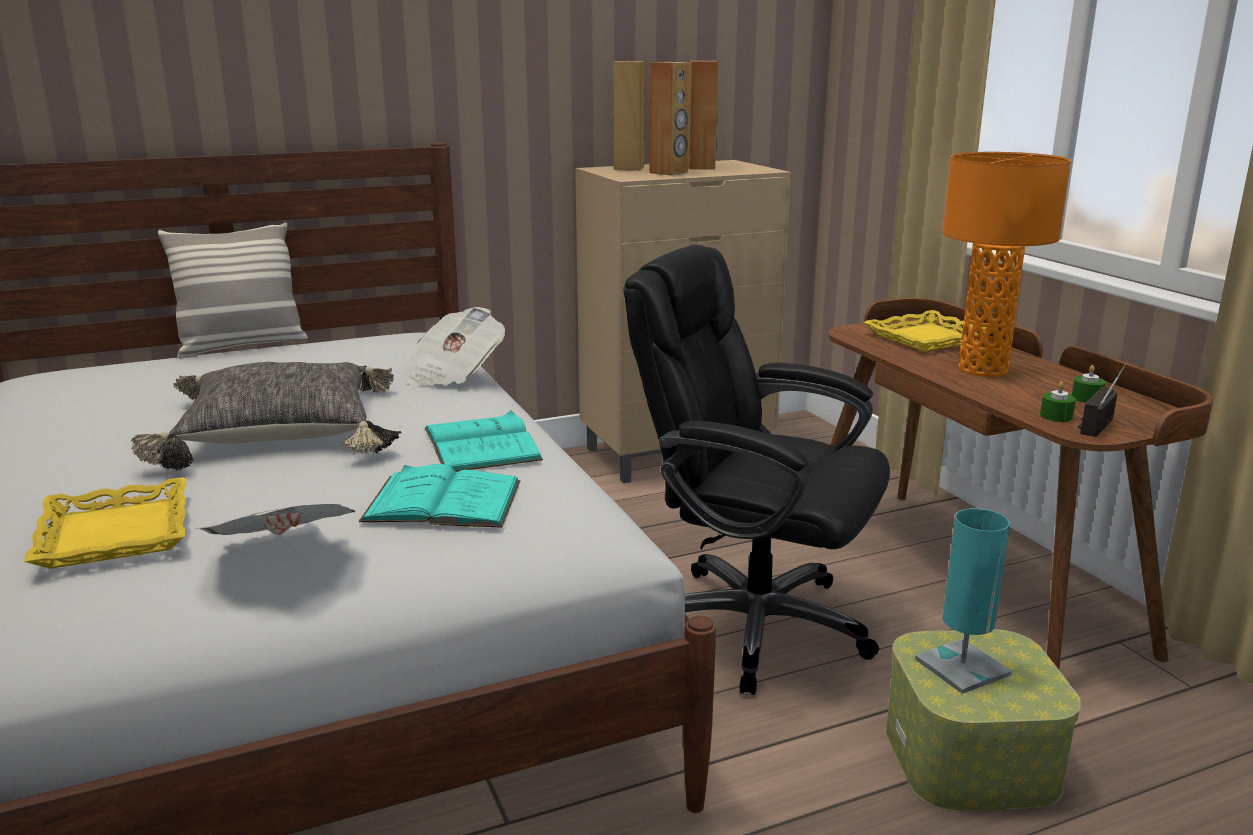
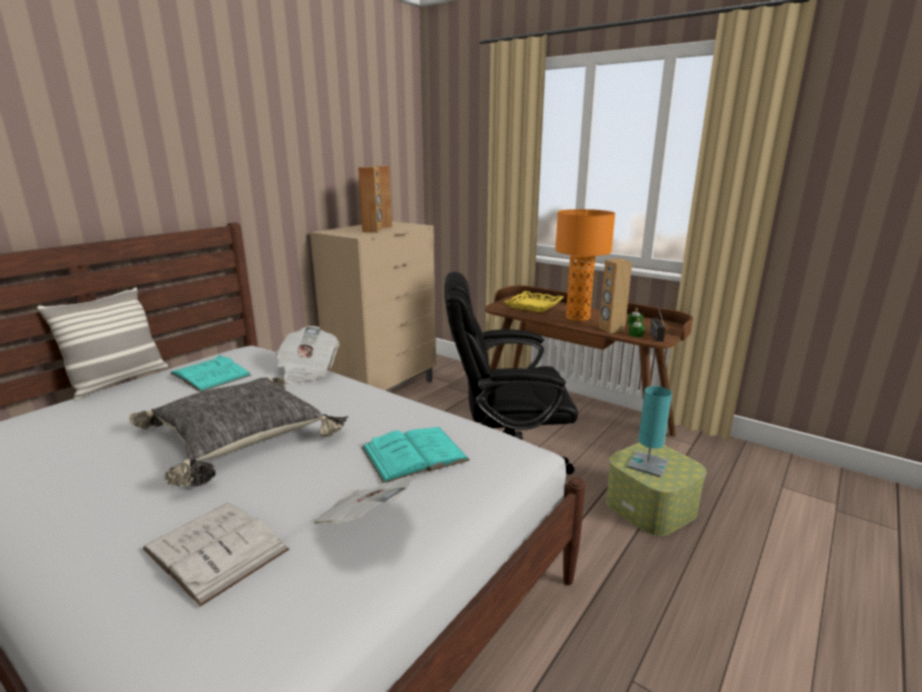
camera: 30 degrees left, 0 degrees up
(113, 534) = (215, 549): yellow tray -> white book
(481, 444) = (386, 411): turquoise book -> turquoise book (210, 374)
(628, 168) = (343, 230): brown speaker -> brown speaker (611, 329)

